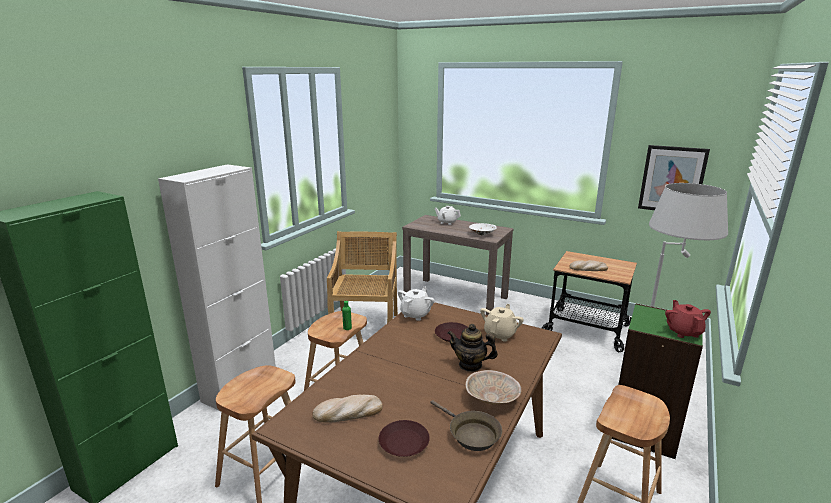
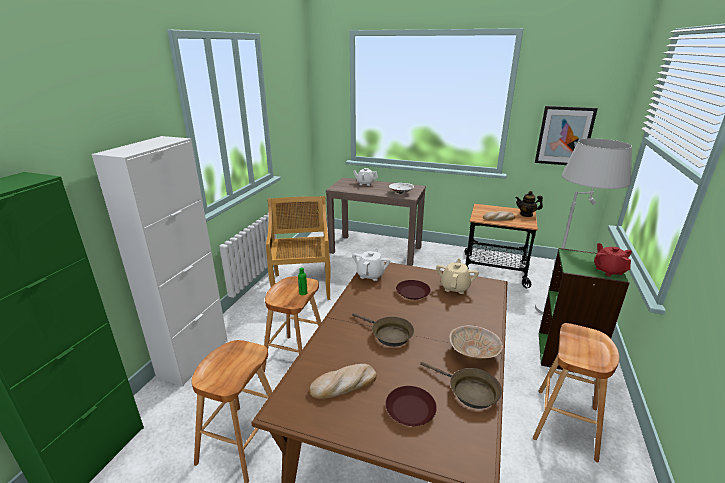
camera: 10 degrees left, 5 degrees up
(411, 372) = (389, 334): none -> brown frying pan
(470, 365) = (441, 320): teapot -> teapot (526, 214)

